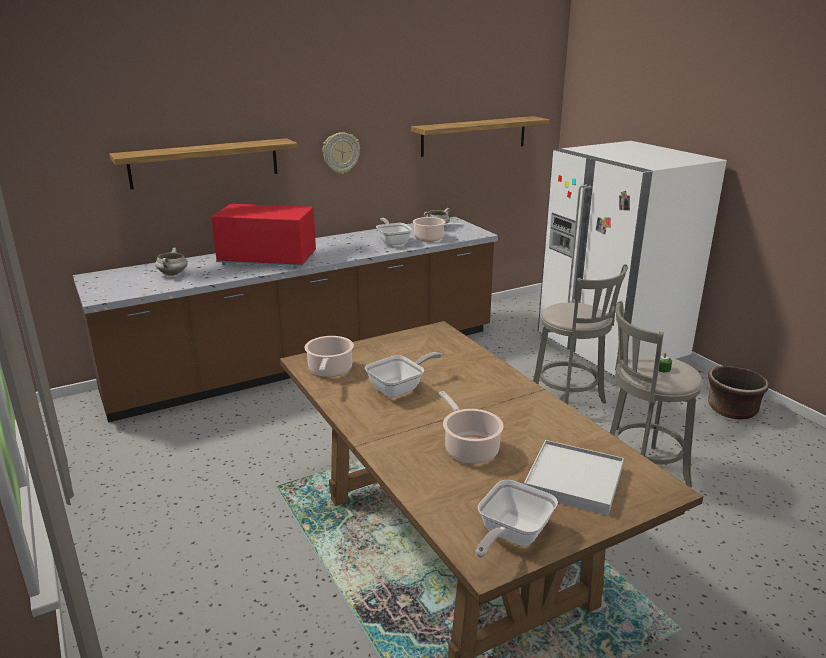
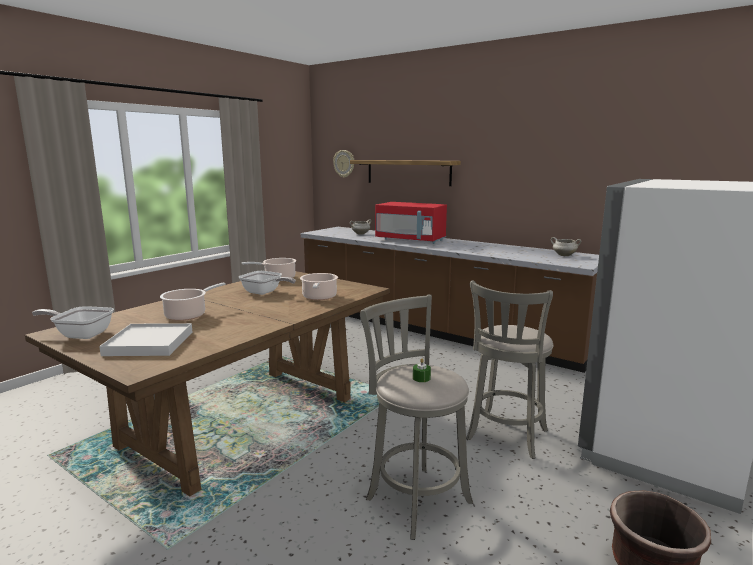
camera: 65 degrees right, 10 degrees down
(267, 260) = (410, 240): red microwave -> red microwave turned 135 degrees clockwise
(340, 153) = (501, 177): wall clock -> wall clock (344, 163)
(393, 242) = (502, 252): frying pan -> none
(431, 238) = (533, 257): cooking pot -> cooking pot (319, 297)
(474, 136) = (646, 177): shelf -> none

